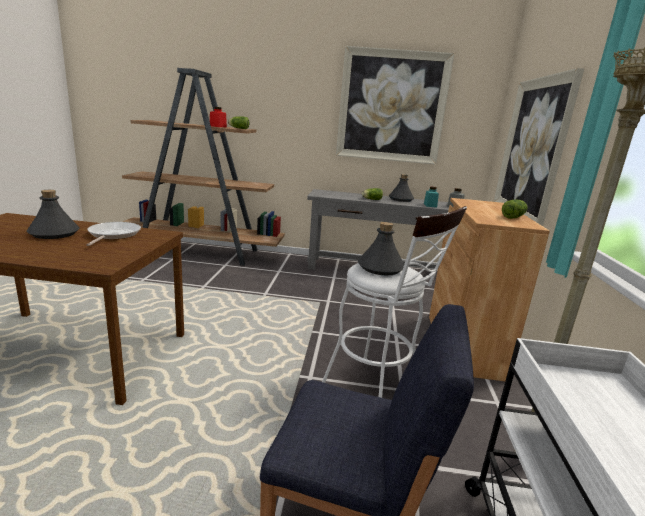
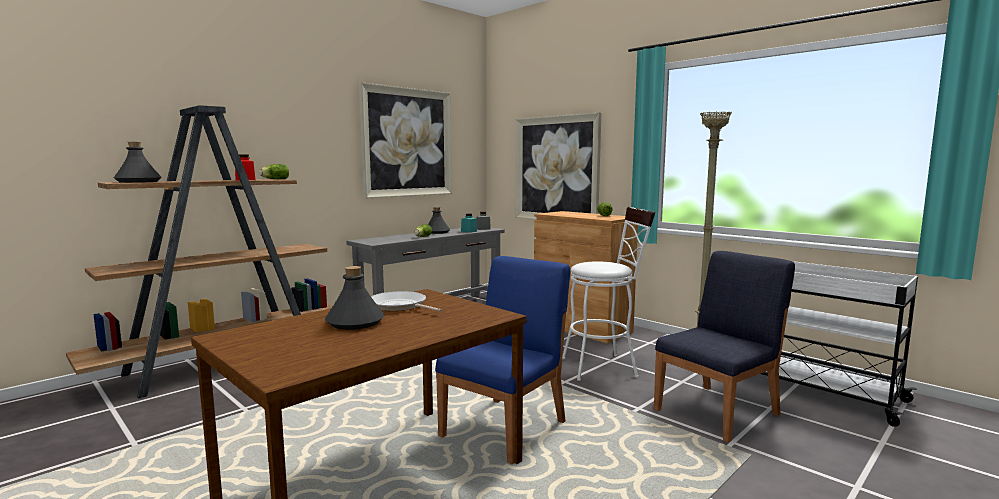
camera: 50 degrees left, 10 degrees down
(181, 377) = (505, 428): none -> blue chair
(381, 268) = (598, 264): grey bottle -> grey bottle (138, 182)

